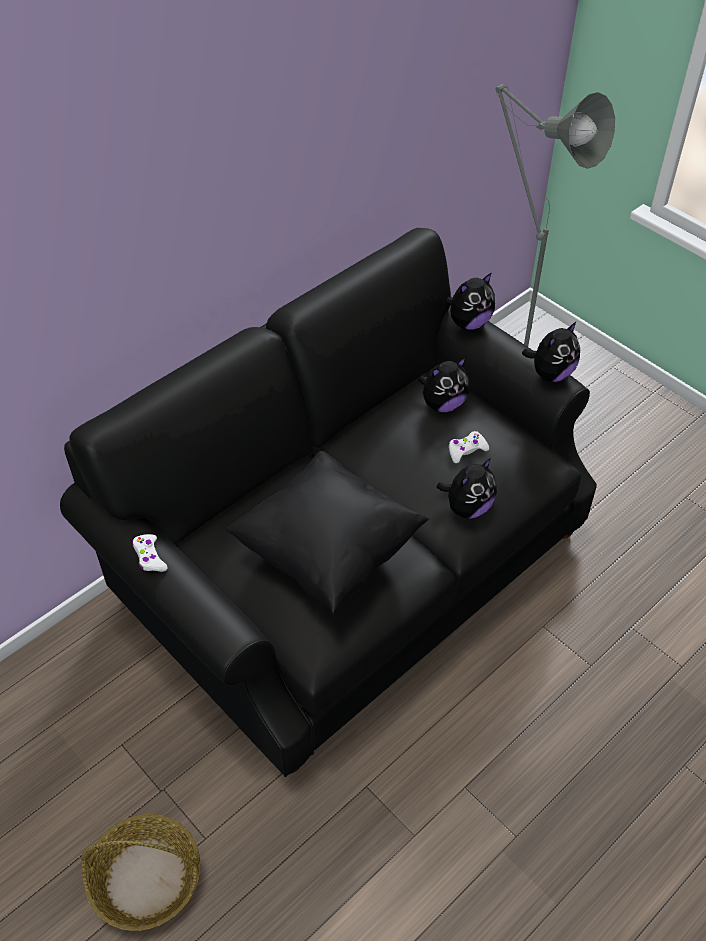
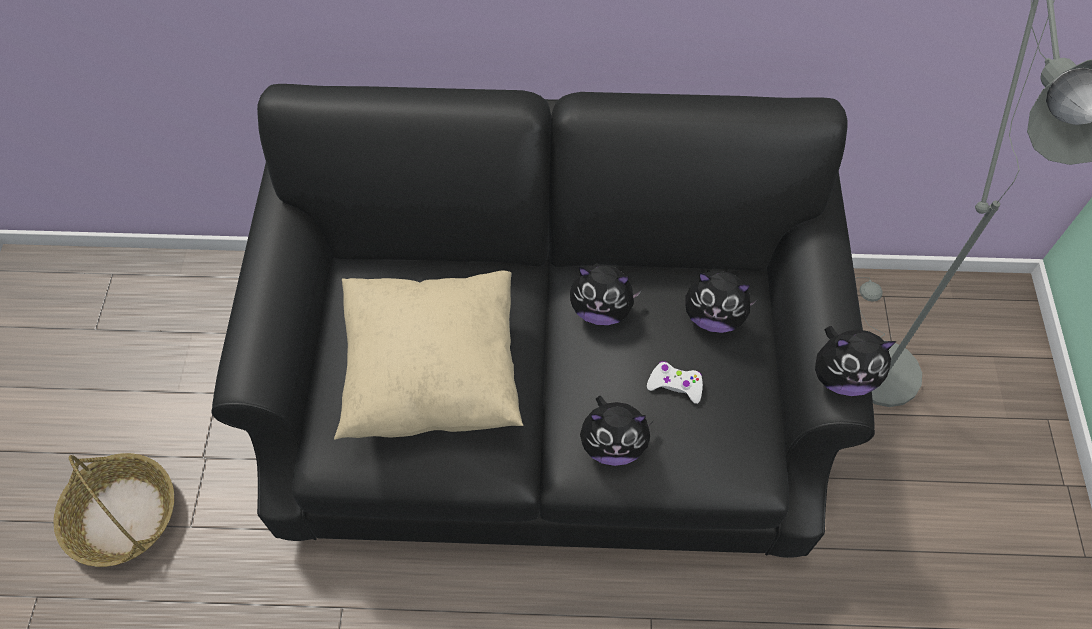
camera: 45 degrees right, 10 degrees up
(149, 557) = (264, 253): white game controller -> none
(328, 551) = (433, 374): black pillow -> beige pillow
(468, 323) = (820, 249): plush toy -> plush toy (601, 310)

